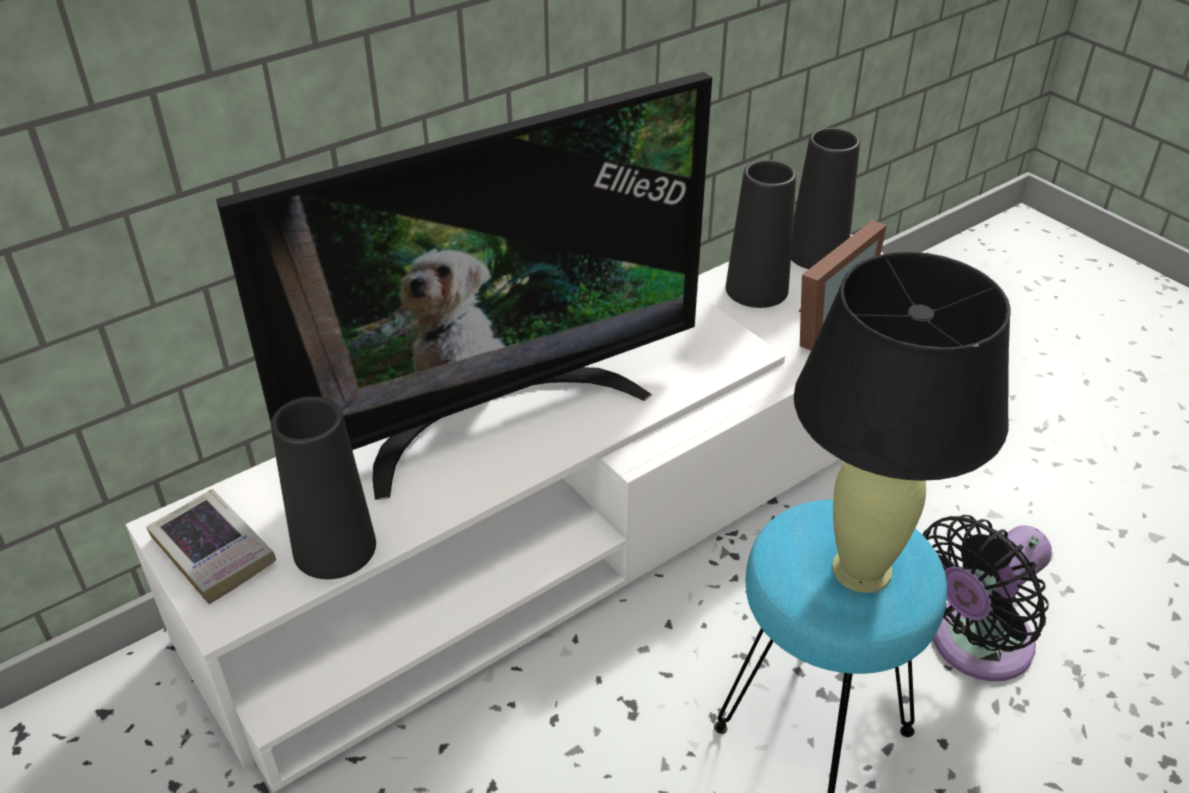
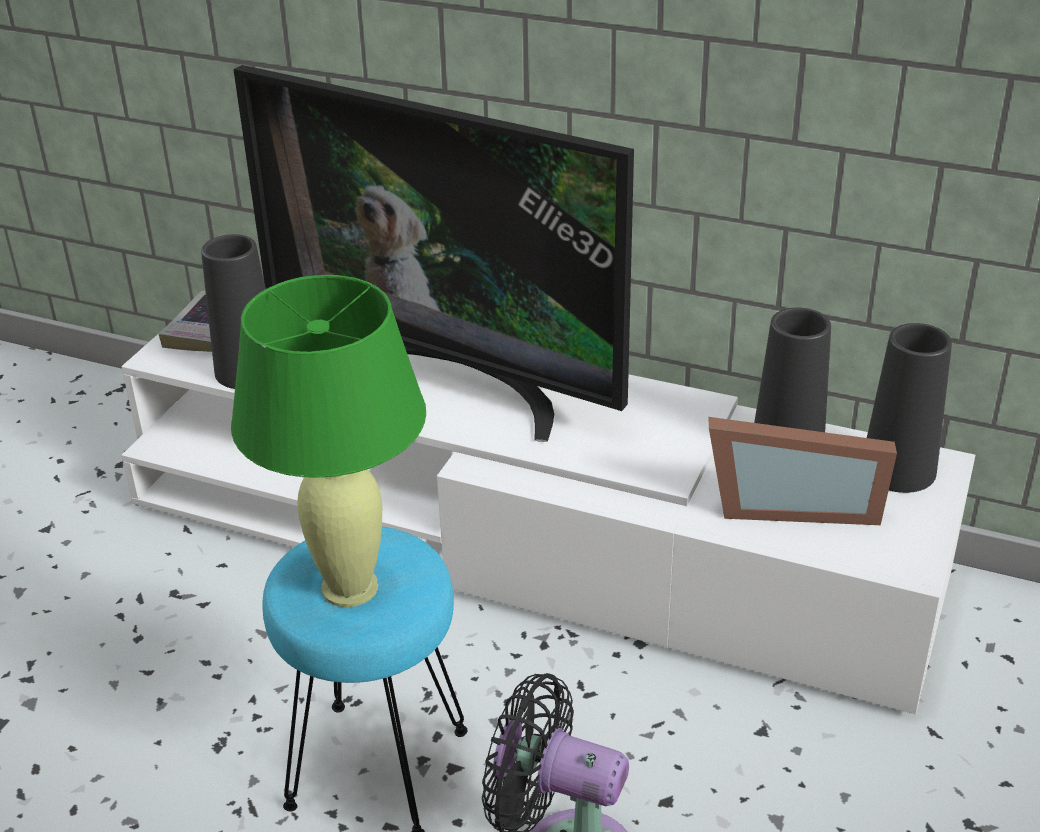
camera: 60 degrees right, 5 degrees down
(861, 570) = (349, 587): black table lamp -> green table lamp

